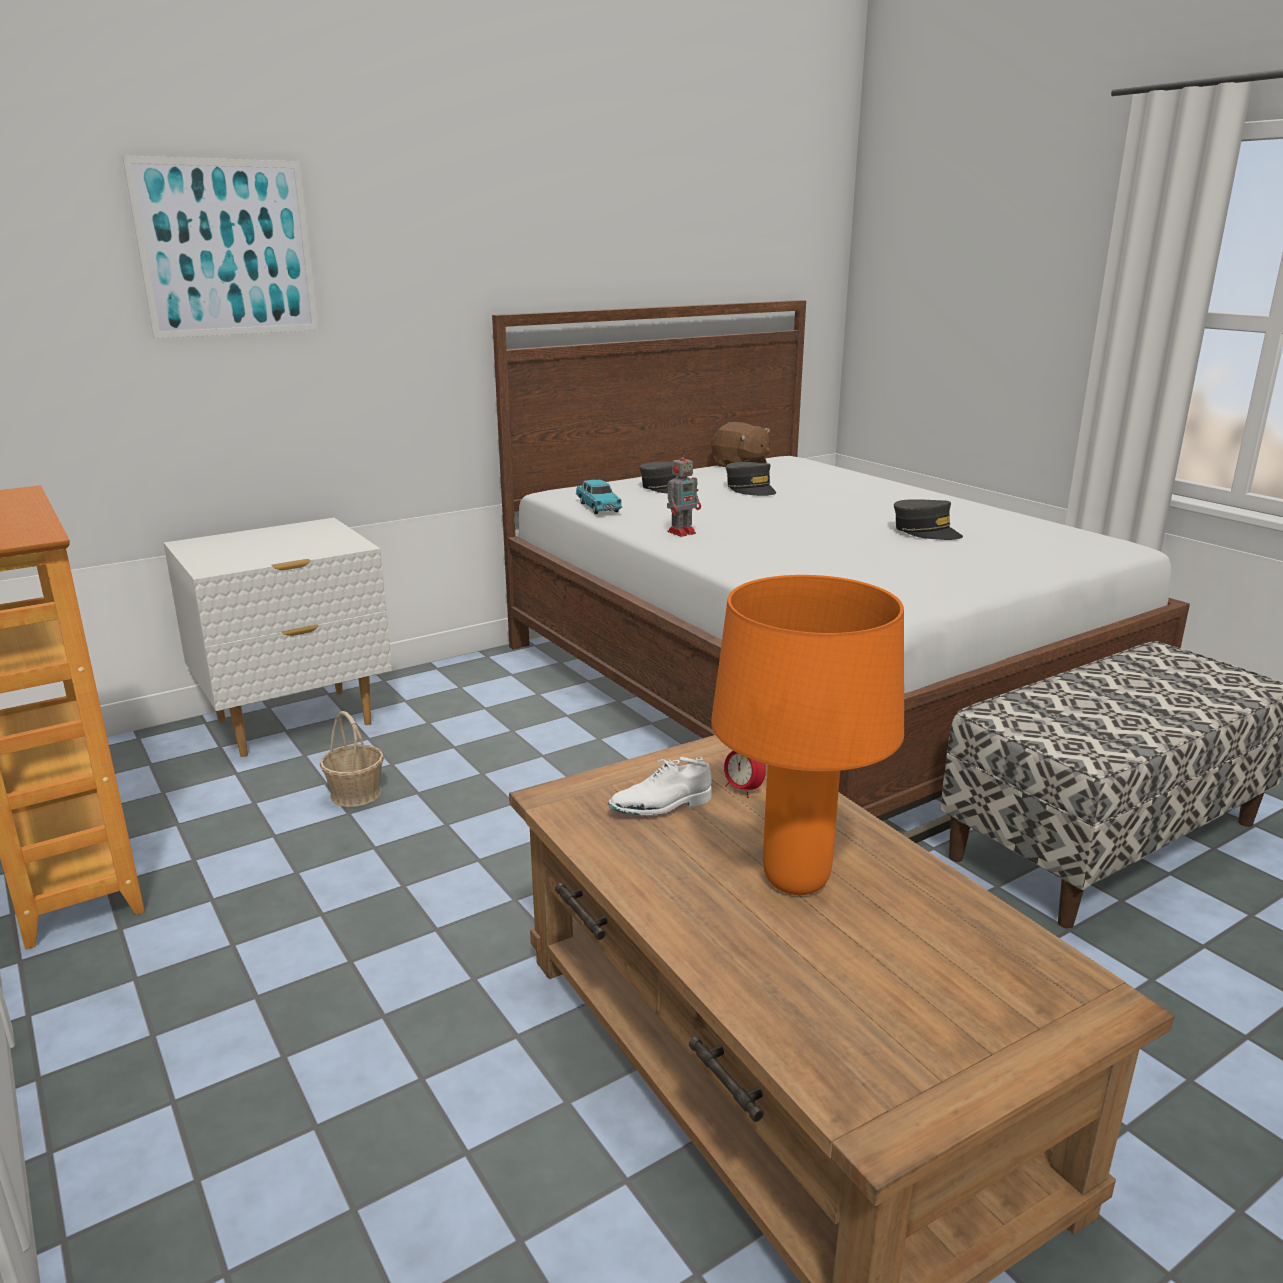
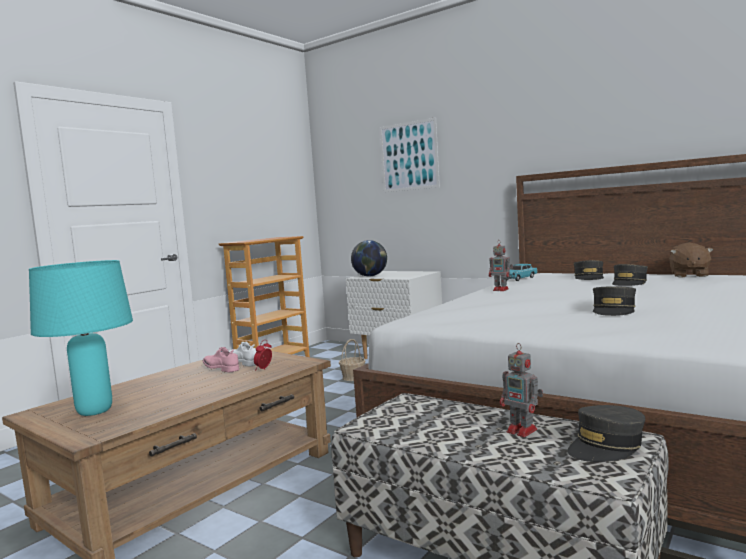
camera: 70 degrees right, 15 degrees down
(234, 560) = (370, 276): none -> globe
(688, 835) = (220, 368): none -> pink shoe
(796, 879) = (187, 385): orange table lamp -> none
(922, 1003) = (95, 411): none -> turquoise table lamp
(1131, 684) = (523, 431): none -> toy robot
(1182, 665) = (606, 446): none -> grey cap

